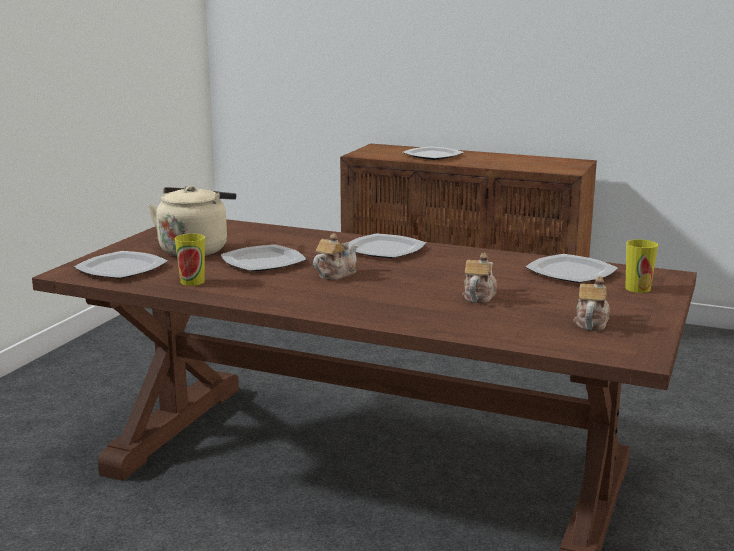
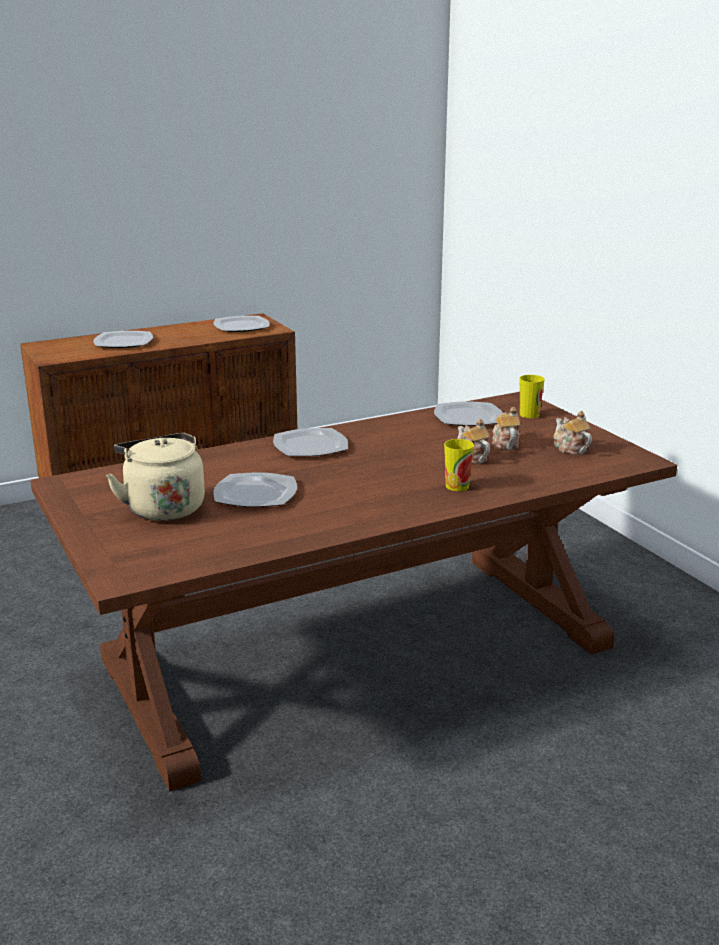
camera: 50 degrees left, 5 degrees up
(120, 268) = (157, 553): plate -> plate (241, 326)
(192, 281) = (257, 535): cup -> cup (457, 486)
(335, 274) = (340, 481): teapot -> teapot (505, 443)

